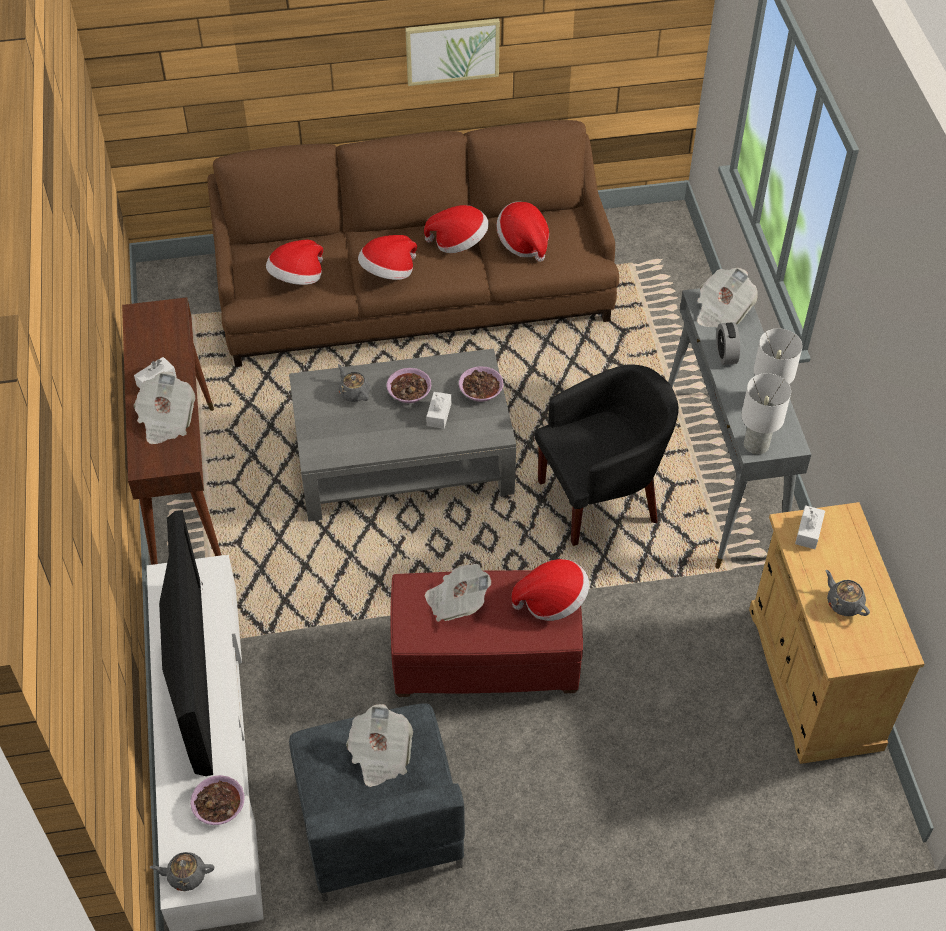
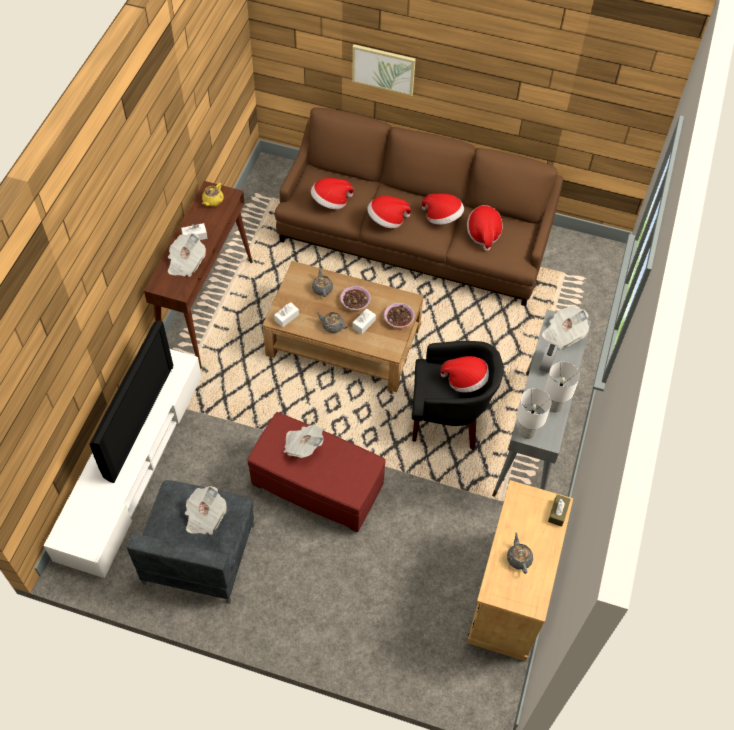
camera: 25 degrees right, 5 degrees up
(152, 326) = (212, 201): none -> yellow teapot
(186, 875) = (66, 533): grey teapot -> grey teapot (332, 326)
(219, 806) = (106, 502): bowl -> none
(404, 459) = (344, 341): grey coffee table -> brown coffee table
(452, 51) = (482, 92): picture -> picture (383, 69)
(552, 601) = (359, 471): hat -> hat (465, 381)
(808, 532) = (526, 502): white tissue box -> white tissue box (286, 317)
(853, 527) = (558, 512): none -> brown tissue box

